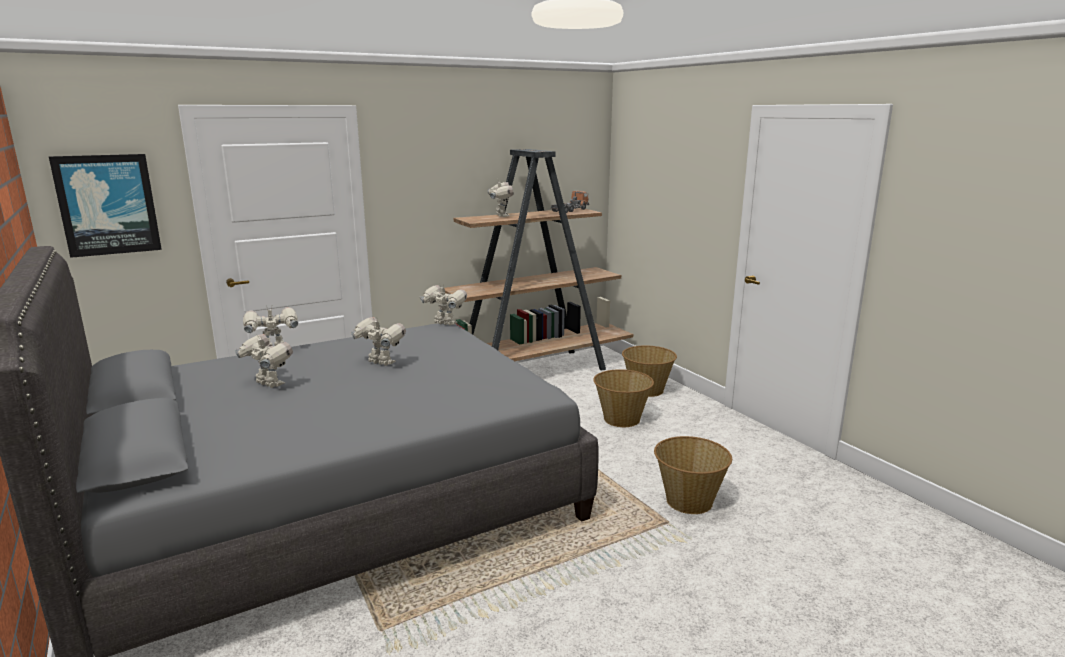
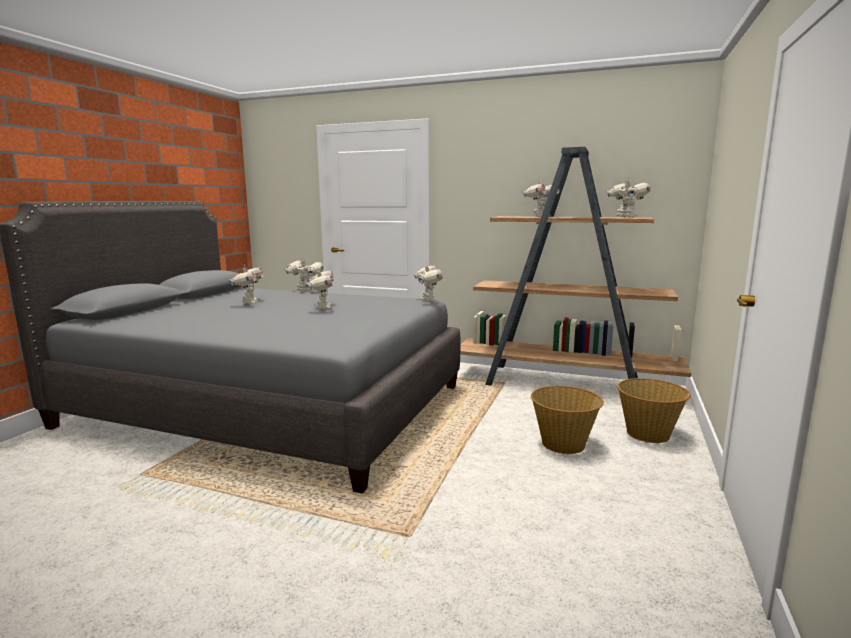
camera: 50 degrees right, 5 degrees down
(108, 205) = (278, 190): picture -> none
(570, 210) = (625, 217): toy truck -> toy robot
(688, 501) = (468, 534): basket -> none

